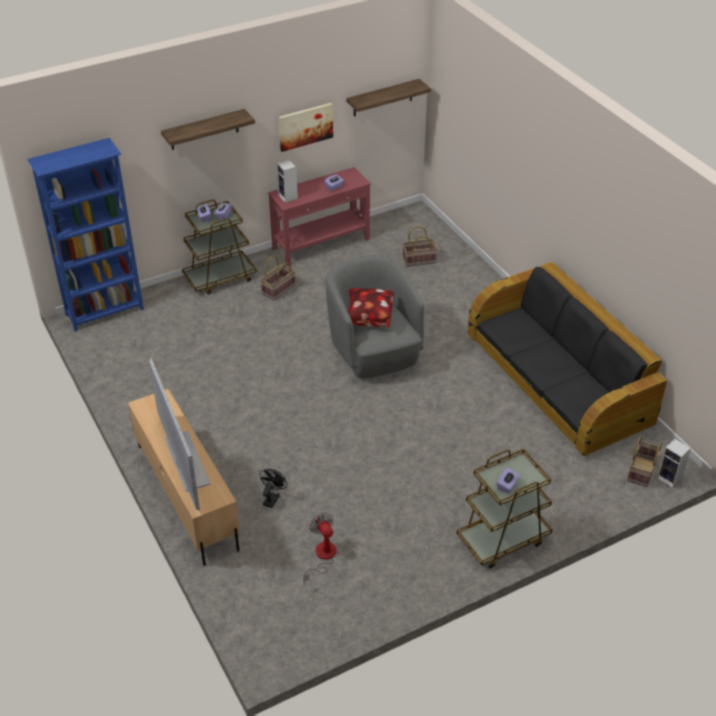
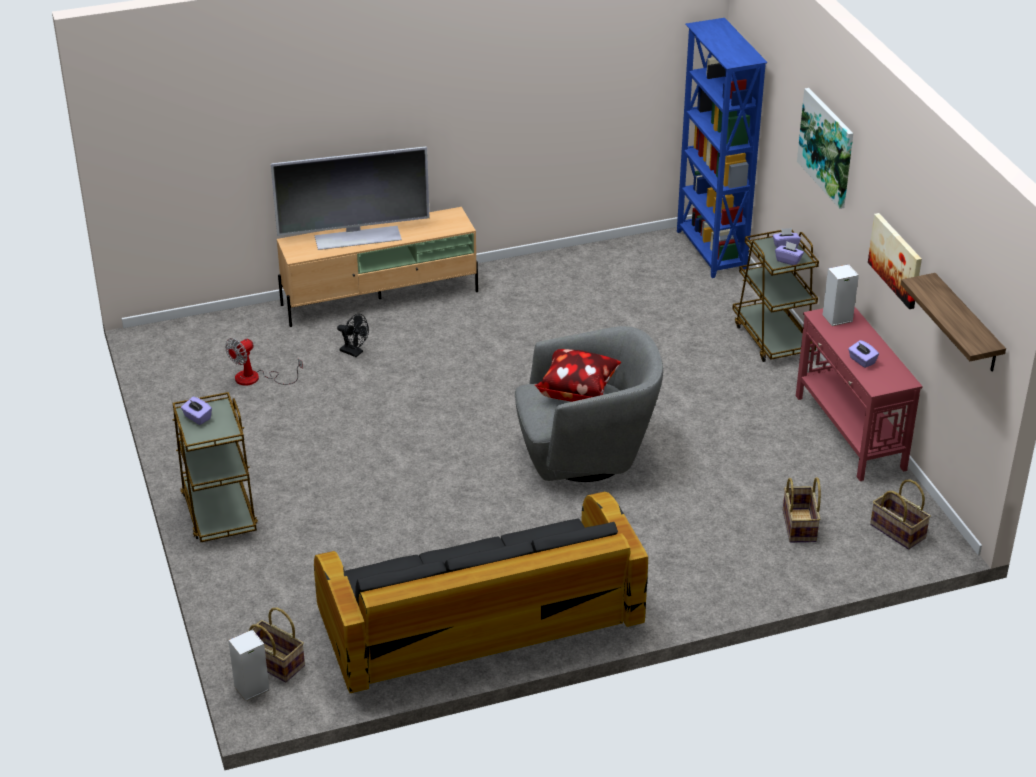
camera: 100 degrees right, 5 degrees down
(204, 130) = (827, 147): shelf -> picture
(278, 290) = (738, 384): basket -> basket (897, 531)
(322, 557) = (256, 378): fan -> fan turned 150 degrees clockwise

